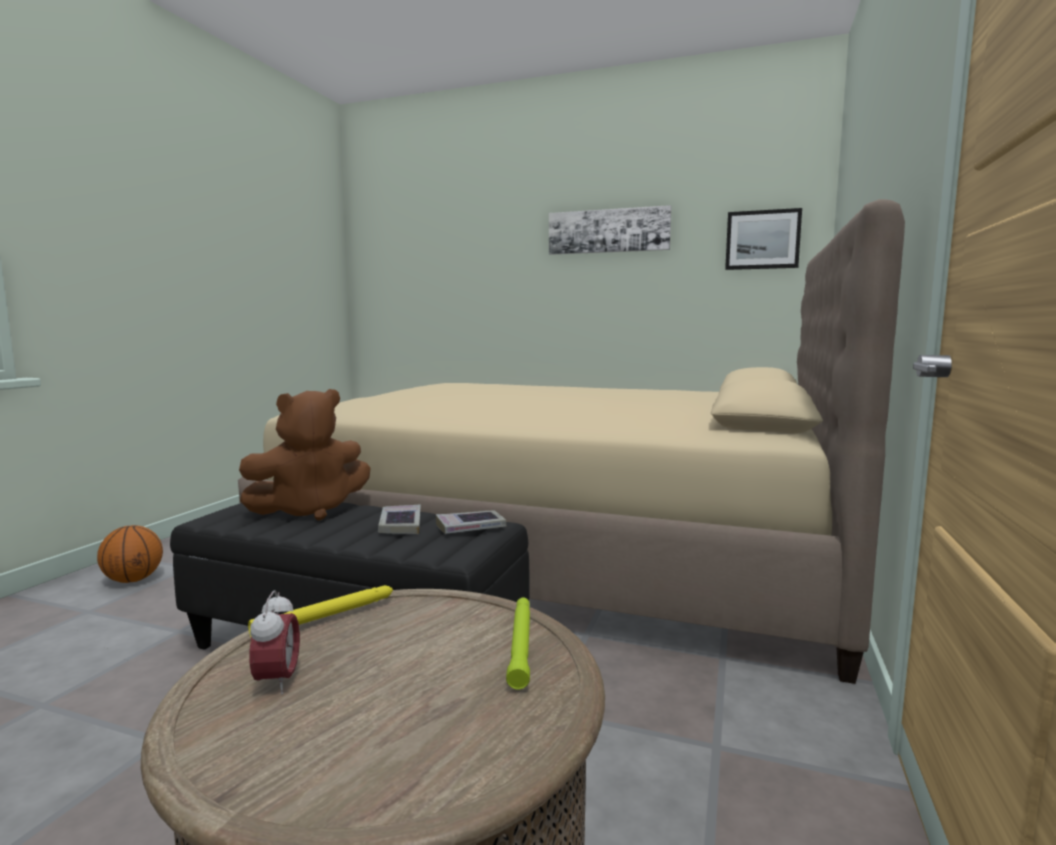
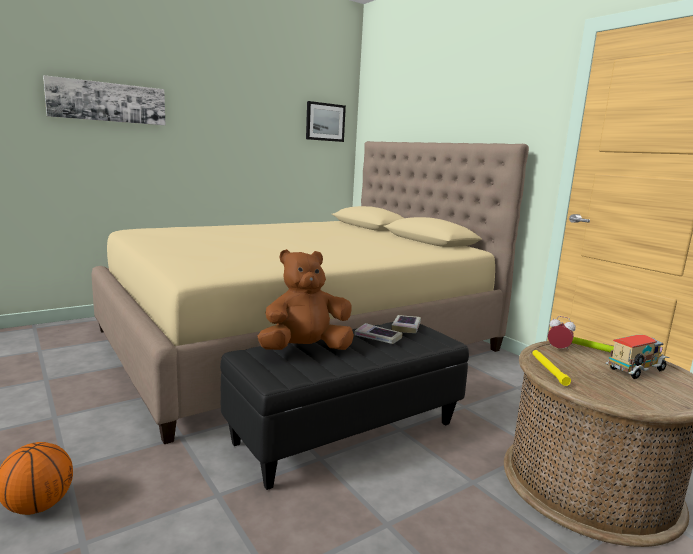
camera: 55 degrees left, 5 degrees up
(277, 681) = (607, 388): alarm clock -> alarm clock (558, 349)
(310, 510) = (305, 349): brown plush toy -> brown plush toy turned 120 degrees counterclockwise
(426, 707) = (636, 372): none -> toy truck
(608, 231) = (230, 100): picture -> picture (107, 102)

